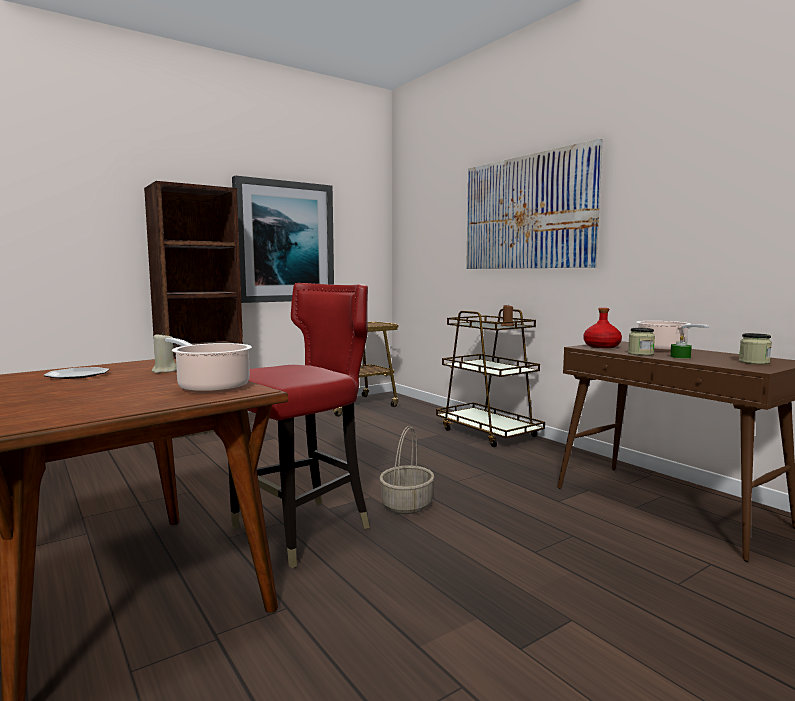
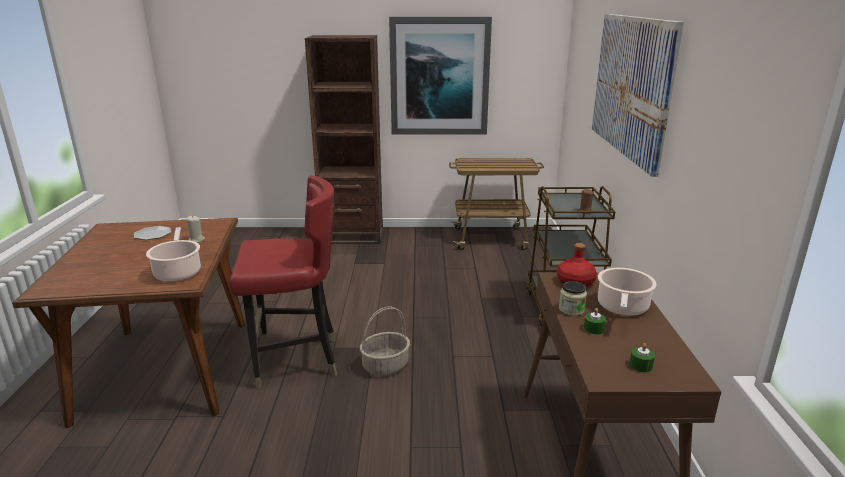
camera: 35 degrees right, 15 degrees up
(754, 362) = (641, 365): jar -> green candle

